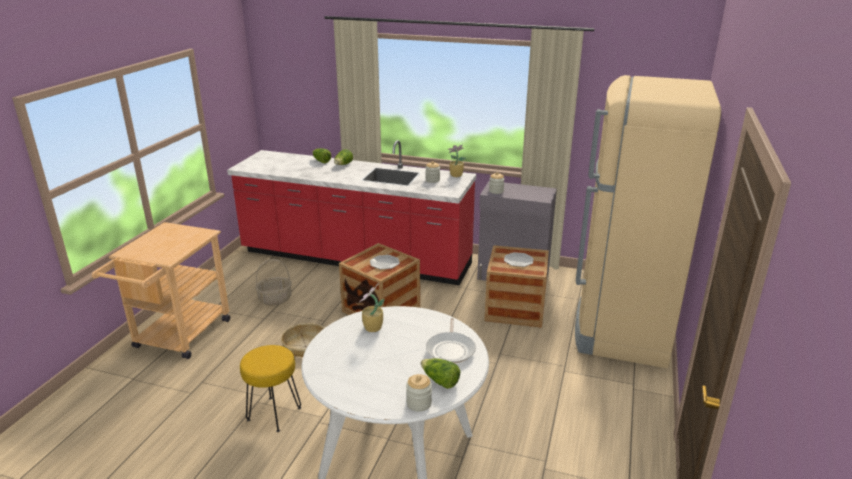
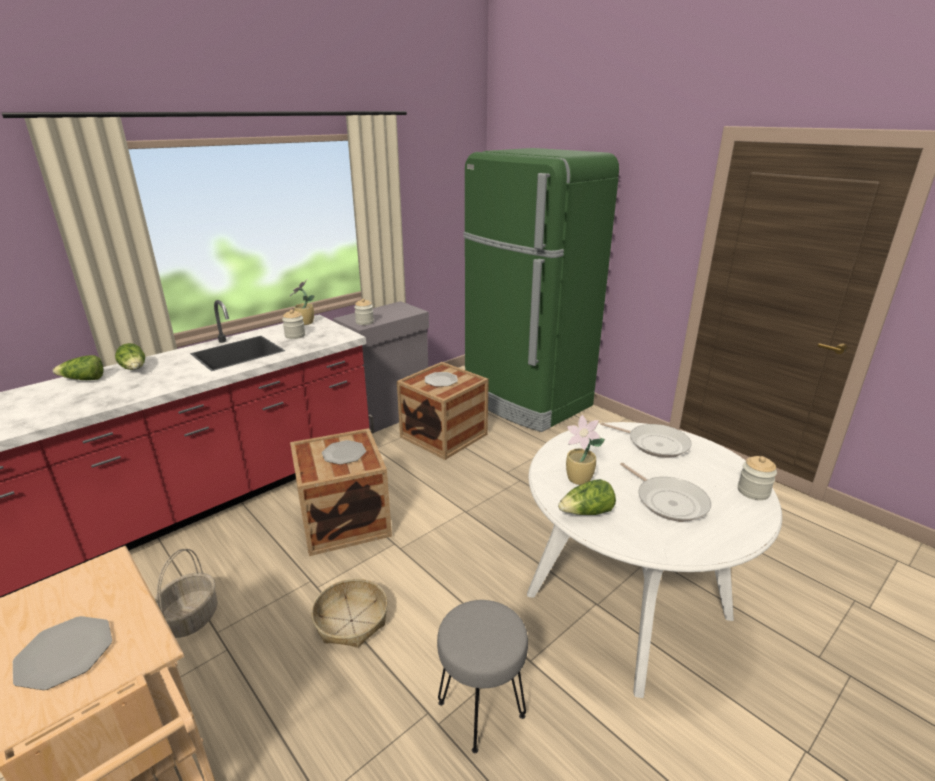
camera: 60 degrees left, 0 degrees up
(159, 247) = (65, 653): none -> plate
(274, 413) = (480, 709): yellow stool -> grey stool
(374, 367) = (668, 501): none -> frying pan
(440, 381) = (713, 467): lettuce -> lettuce (586, 513)
(622, 329) = (526, 401): beige fridge -> green fridge

